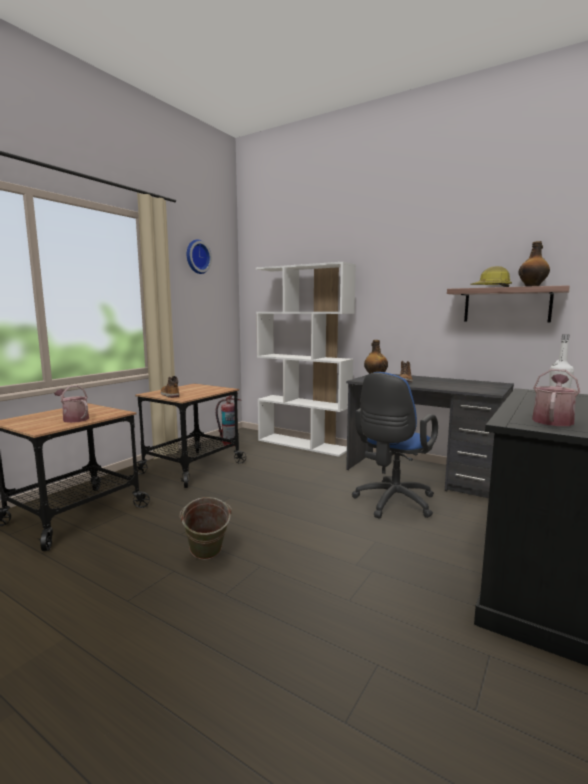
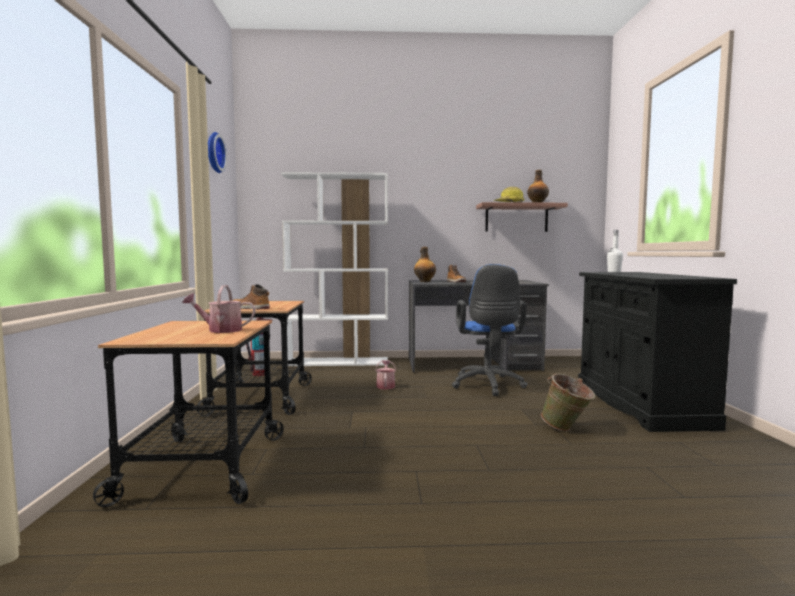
camera: 35 degrees left, 5 degrees down
(207, 558) = (425, 454): green bucket -> green bucket (566, 429)
(553, 420) = (669, 276): watering can -> watering can (385, 385)

